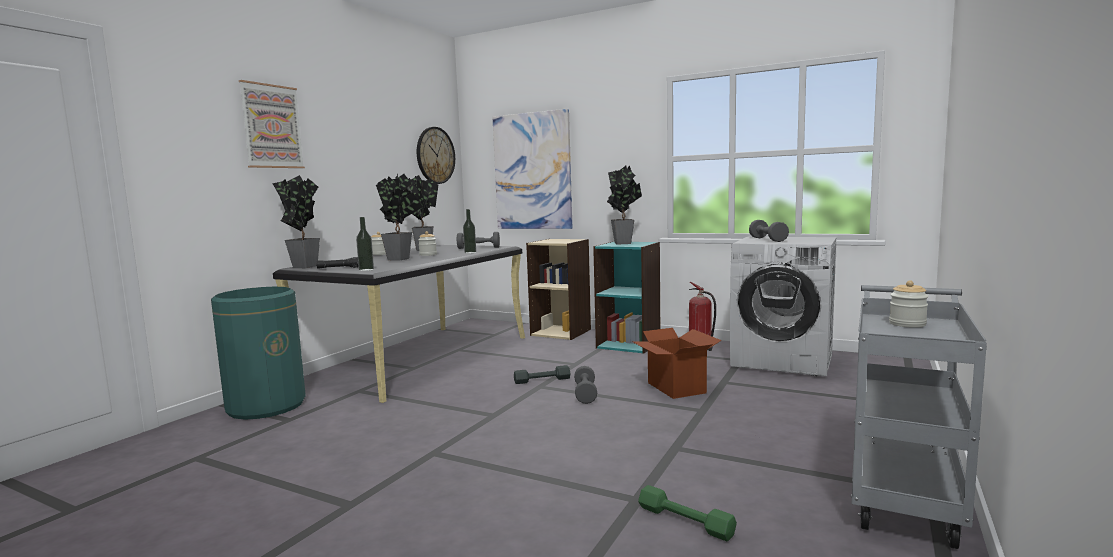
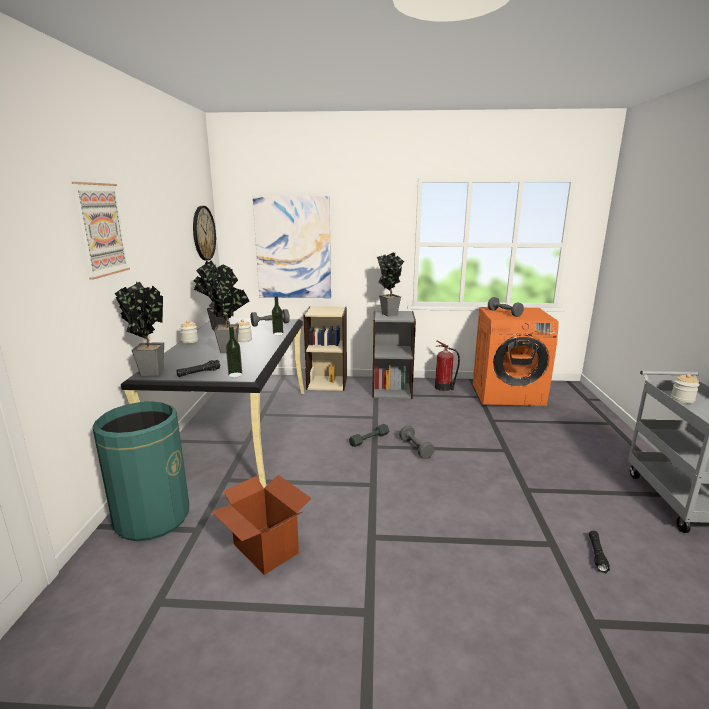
camera: 25 degrees left, 10 degrees up
(629, 344) = (392, 390): turquoise bookcase -> grey bookcase
(675, 388) = (468, 431): cardboard box -> cardboard box (265, 549)
(685, 521) = (597, 555): green dumbbell -> black flashlight
(782, 363) = (507, 396): white washing machine -> orange washing machine

